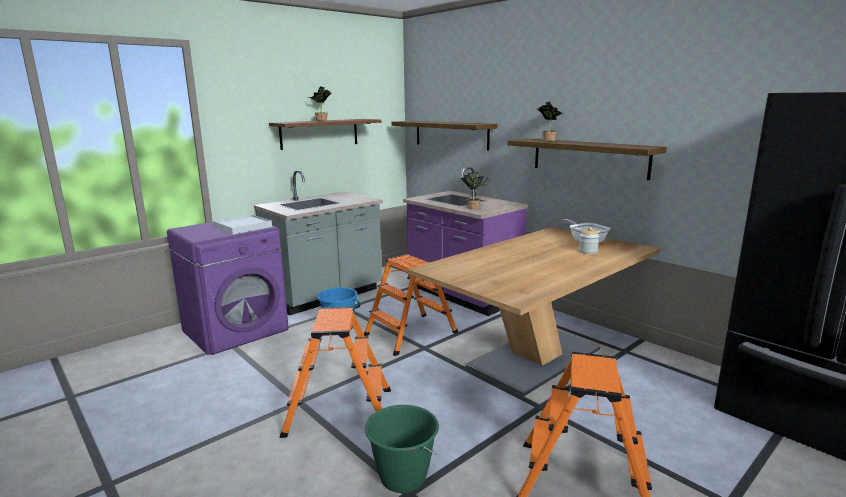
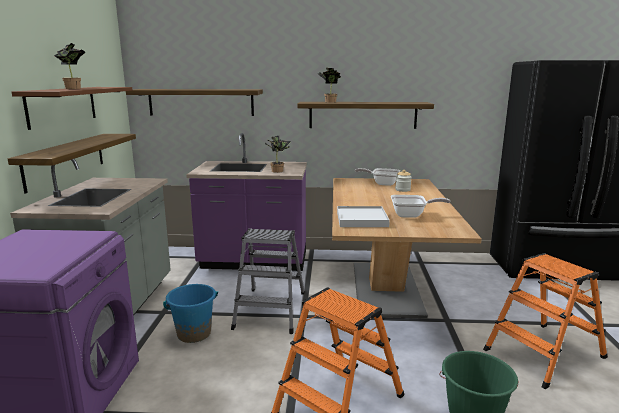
camera: 45 degrees left, 0 degrees up
(243, 227) = (63, 242): white tray -> white tray (361, 219)
(317, 174) = (66, 160): none -> shelf
(411, 334) = (270, 309): orange step ladder -> grey step ladder
(519, 274) = (412, 215): none -> frying pan

